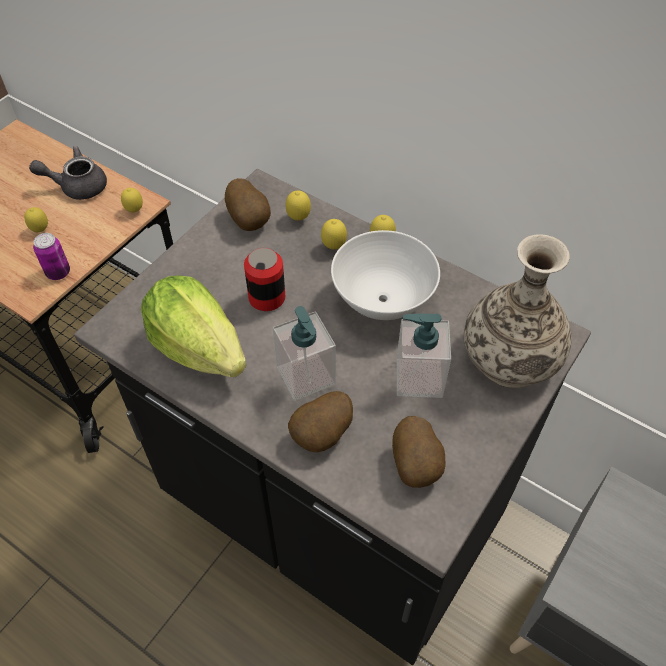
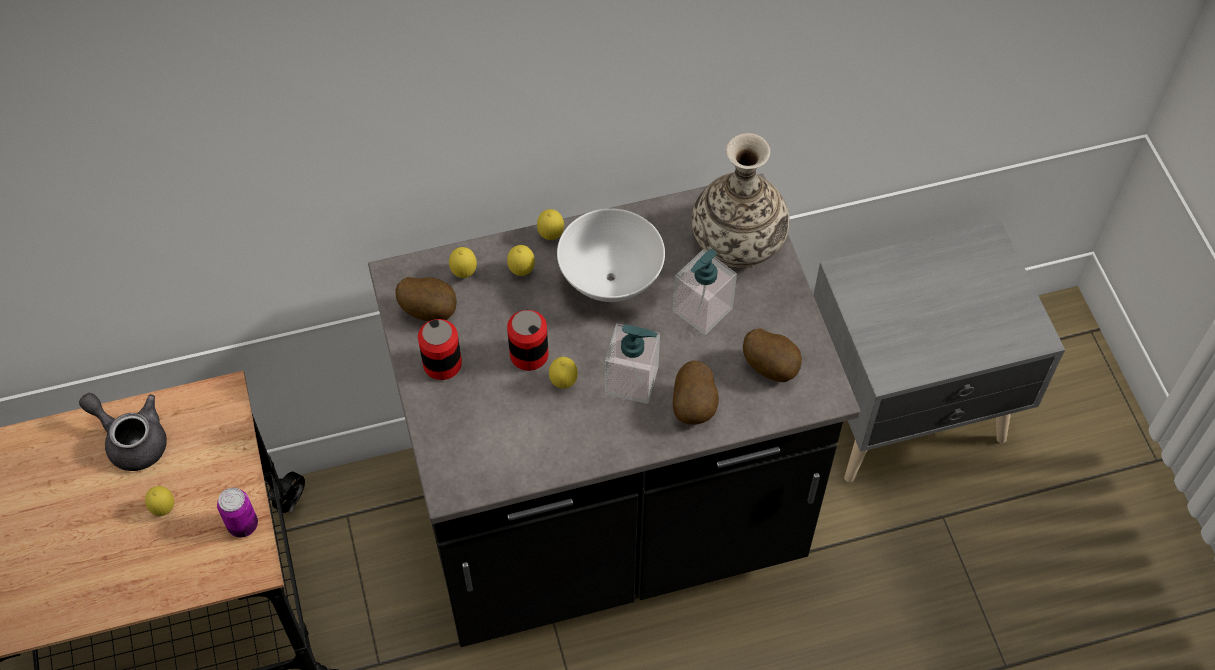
camera: 50 degrees left, 5 degrees up
(77, 186) = (131, 440): grey teapot -> grey teapot turned 90 degrees clockwise
(134, 211) = (225, 409): lemon -> lemon (563, 383)
(198, 347) = (534, 436): lettuce -> none
(211, 255) = (442, 364): none -> can

